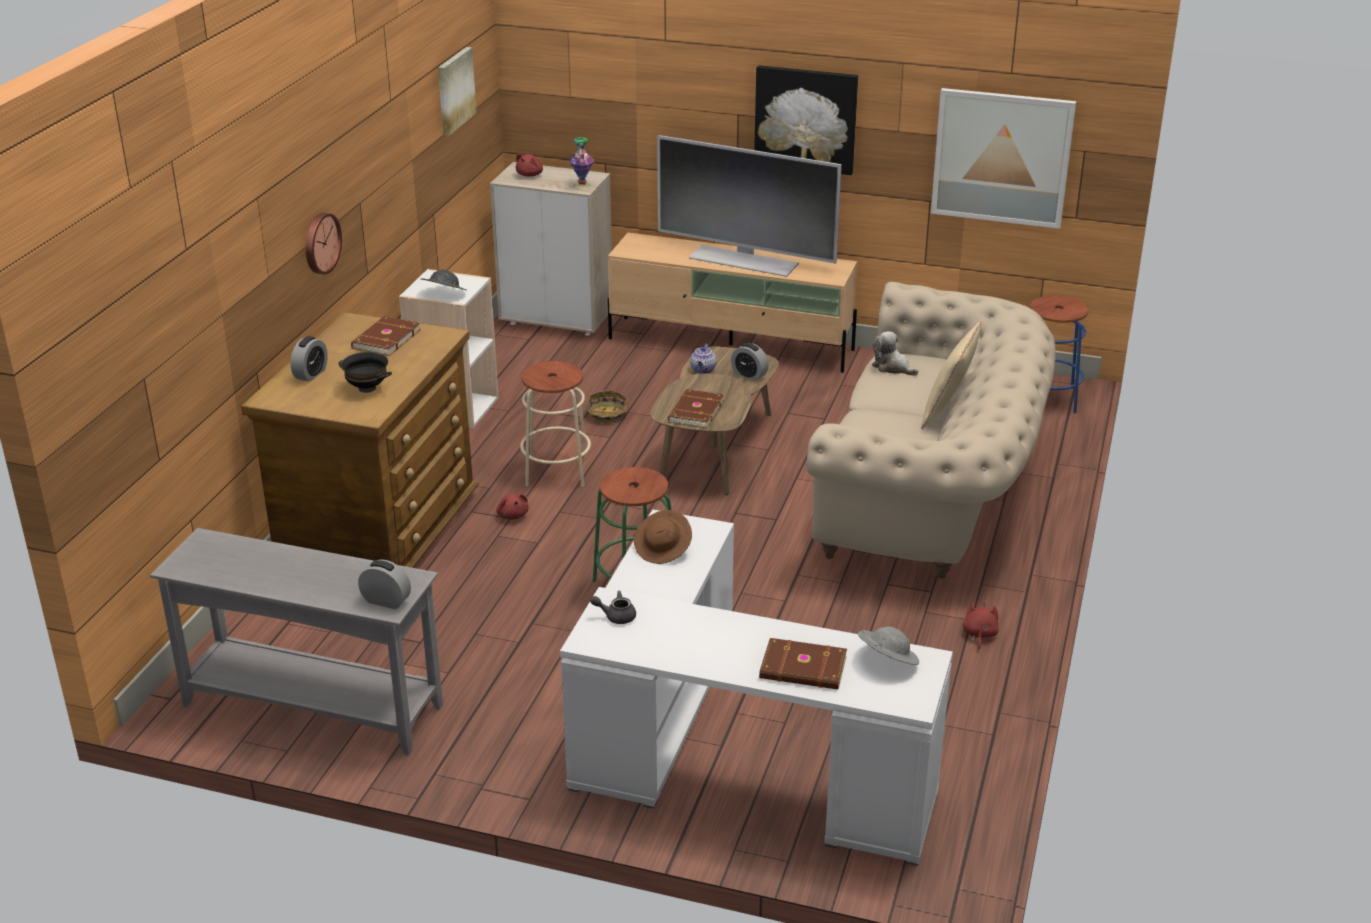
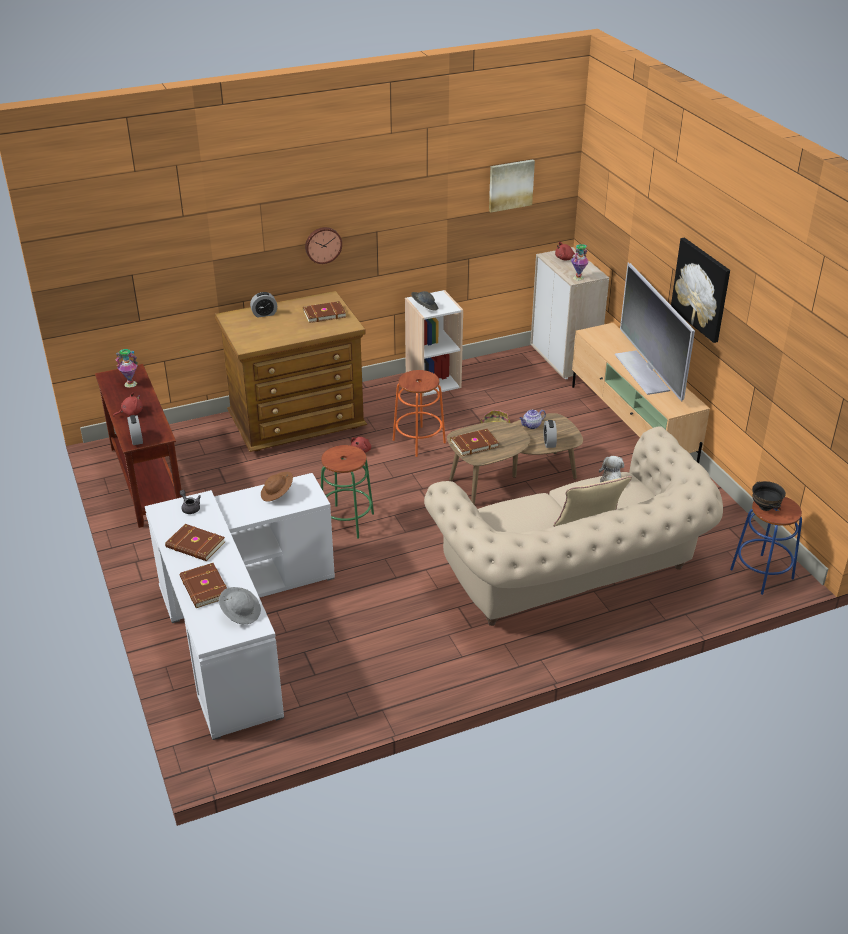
camera: 50 degrees right, 5 degrees up
(234, 555) = (130, 384): none -> vase
(311, 706) = (146, 481): grey console table -> brown console table
(367, 388) = (270, 333): black bowl -> black bowl (765, 507)
(556, 470) = (419, 441): beige stool -> orange stool
(705, 642) = (195, 545): none -> brown book
(979, 635) = (450, 667): red plush toy -> red plush toy (131, 413)
(1001, 157) = (795, 376): picture -> none

